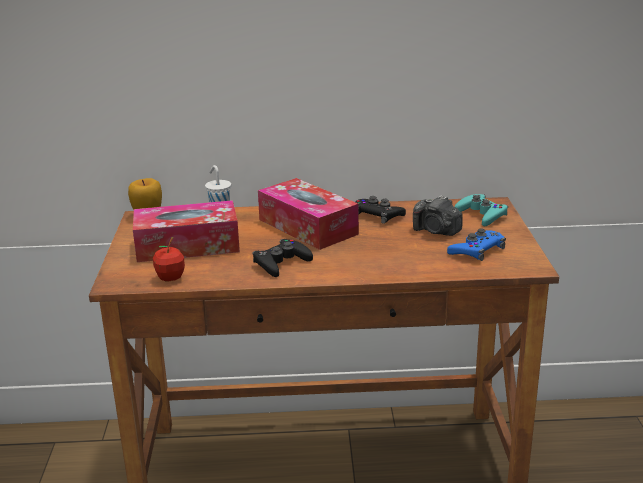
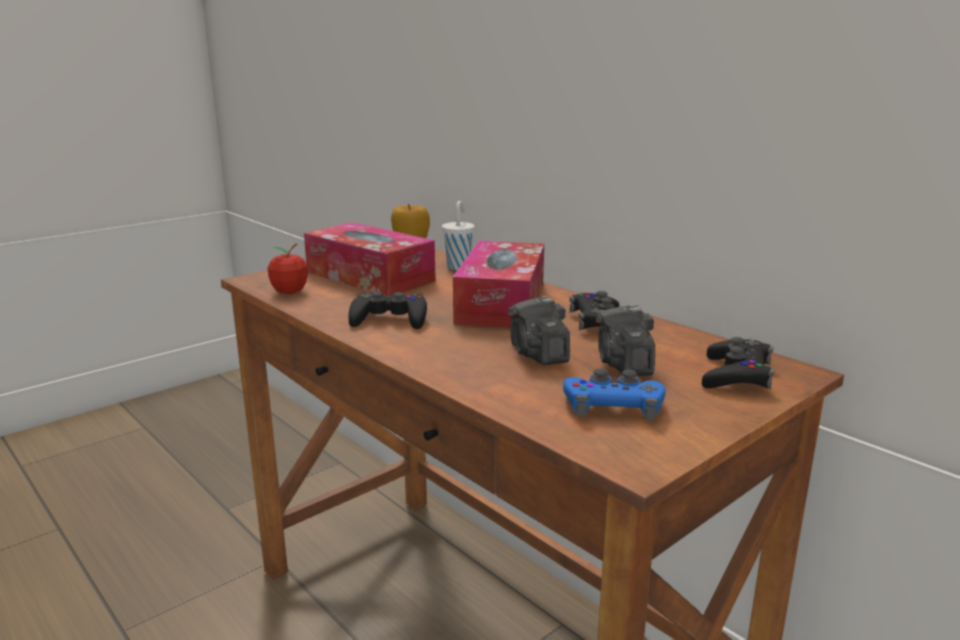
camera: 50 degrees right, 5 degrees down
(395, 244) = (537, 354): none -> camera
(481, 215) = (736, 375): turquoise game controller -> black game controller

